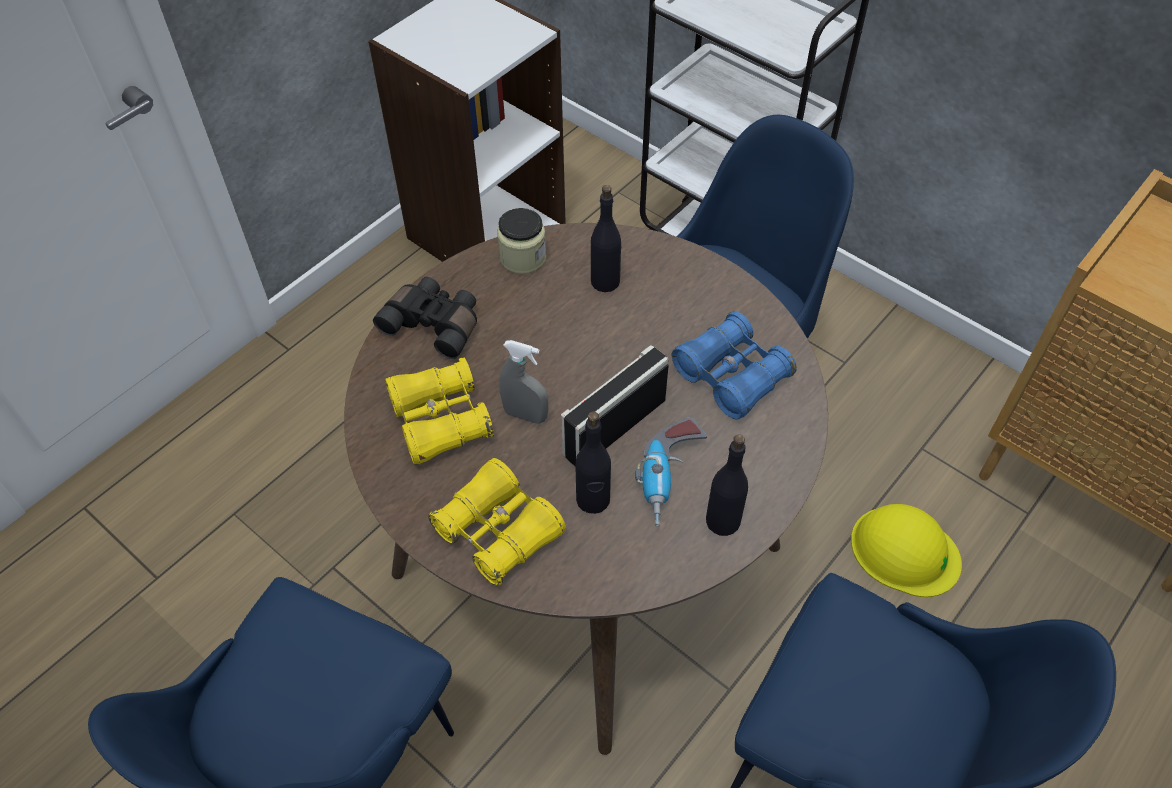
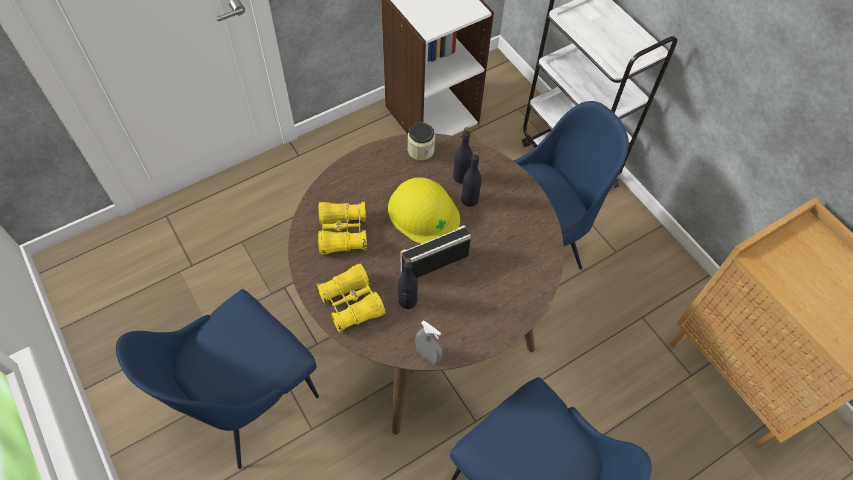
camera: 15 degrees right, 5 degrees up
(435, 324) = (359, 176): black binoculars -> none
(525, 415) = (389, 242): grey spray bottle -> grey spray bottle (428, 355)
(670, 478) = (454, 301): power drill -> none
(723, 520) = (473, 333): black bottle -> black bottle (470, 199)
(731, 376) = (510, 252): blue binoculars -> none
(904, 550) = (607, 374): yellow hard hat -> yellow hard hat (423, 212)

